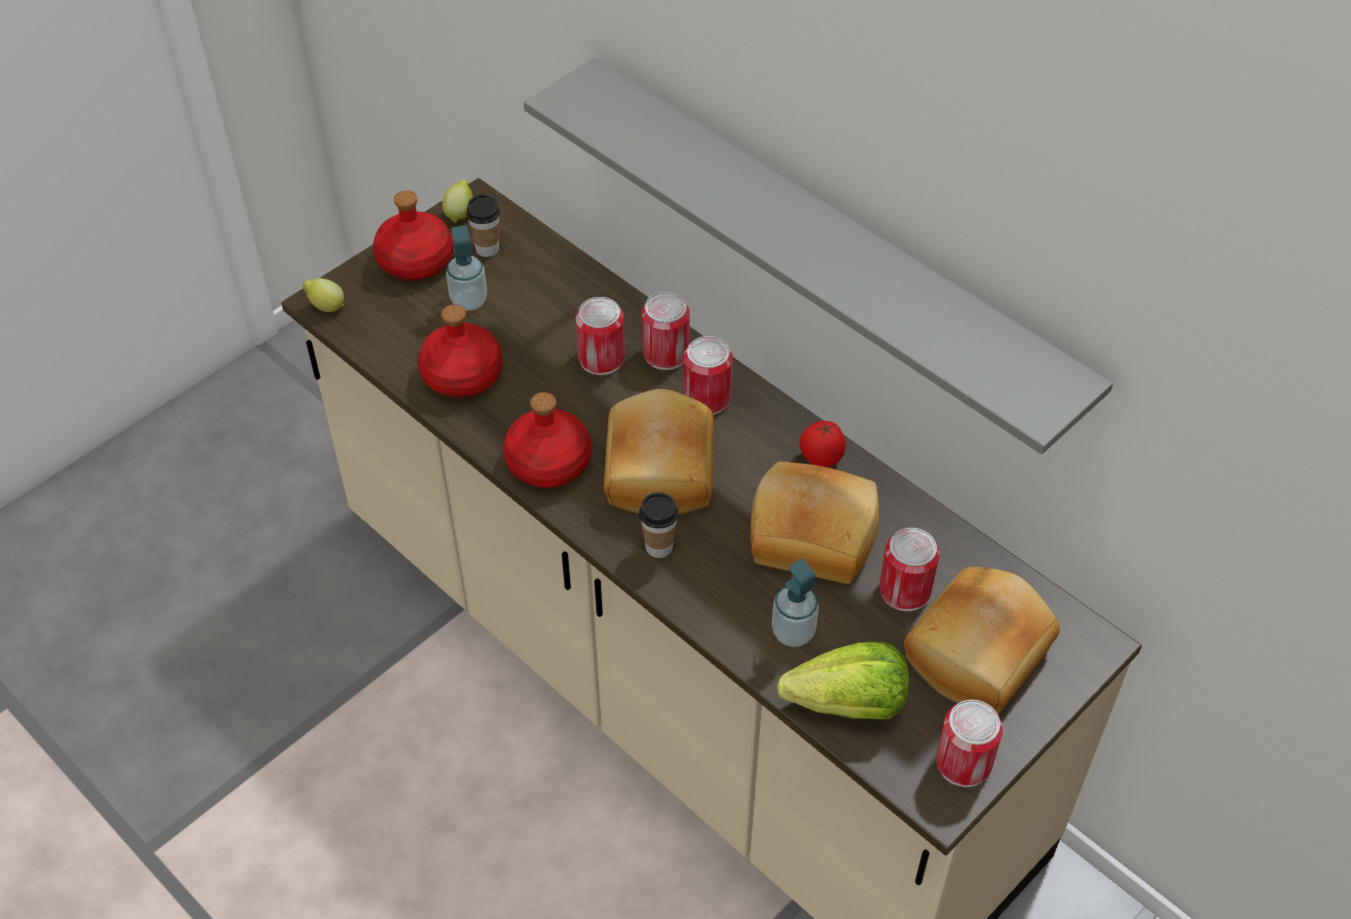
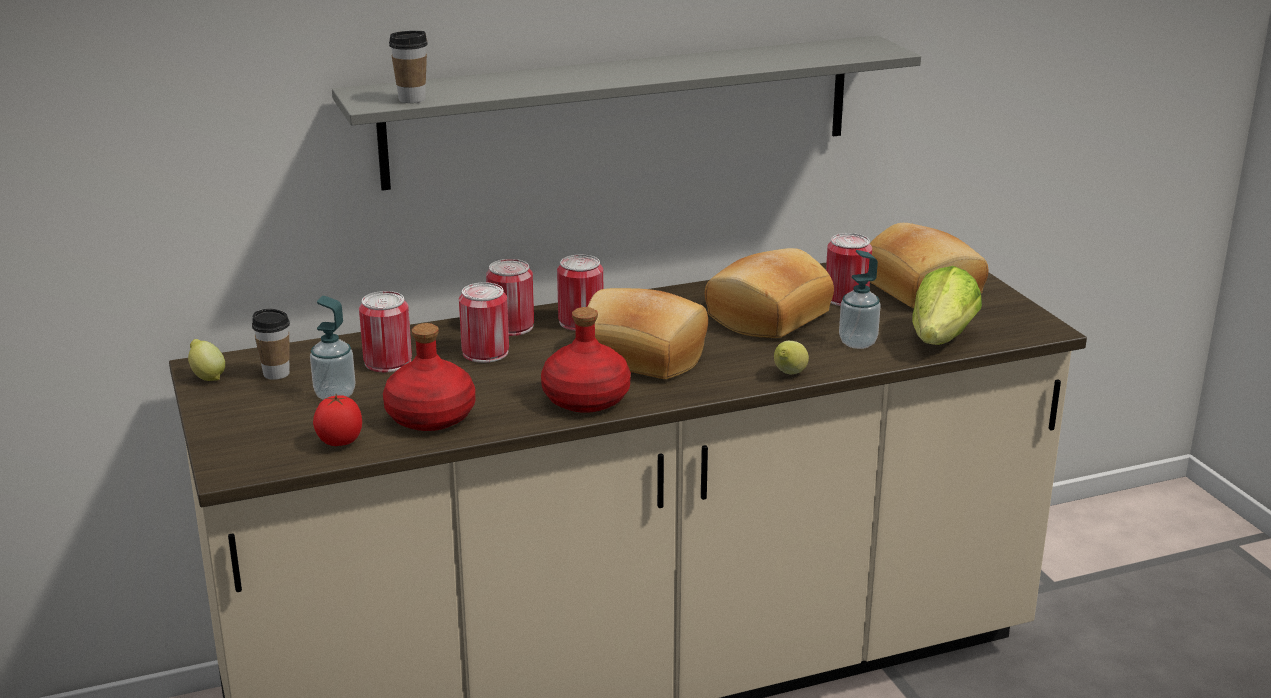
camera: 65 degrees left, 25 degrees down
(326, 307) = (244, 469): lemon -> lemon (789, 374)
(416, 261) = (244, 410): red bottle -> none
(659, 547) = (728, 373): cup -> cup (412, 99)
(821, 458) = (690, 296): tomato -> tomato (339, 443)
(963, 762) = (1015, 315): can -> can (387, 362)

